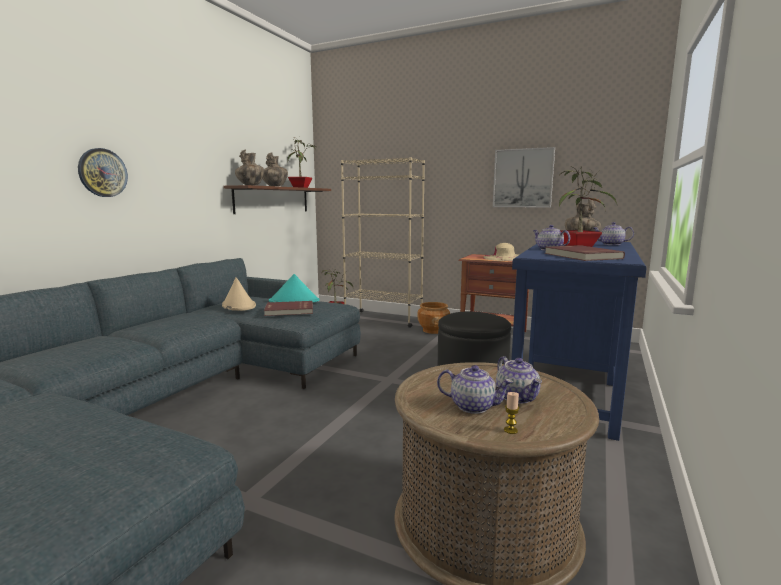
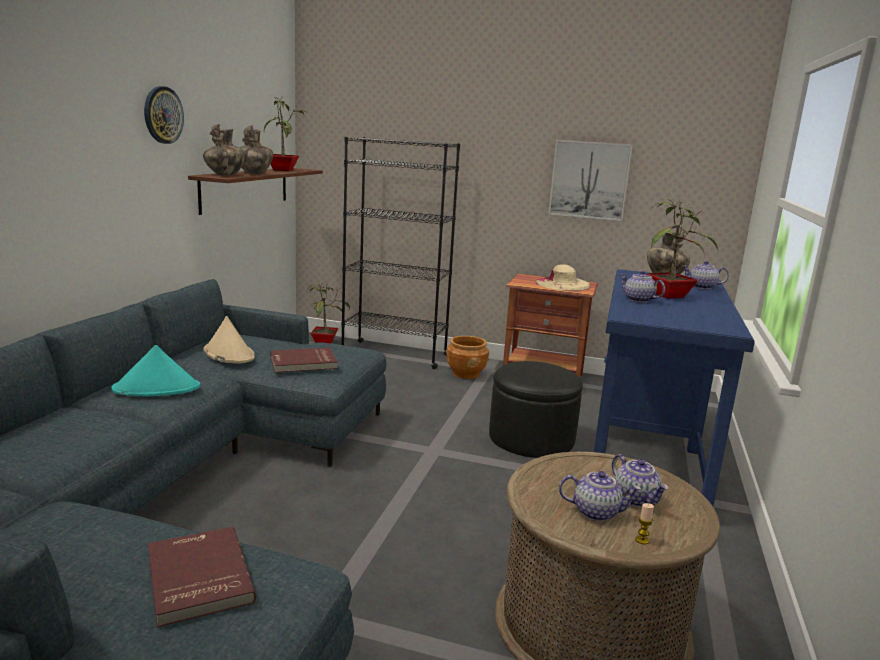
camera: 10 degrees left, 5 degrees up
(102, 173) = (47, 175): wall clock -> wall clock (163, 115)
(294, 301) = (300, 345): turquoise hat -> turquoise hat (157, 388)
(383, 319) = (394, 354): beige bookcase -> black bookcase
(581, 256) = (680, 317): red book -> red book (196, 578)

